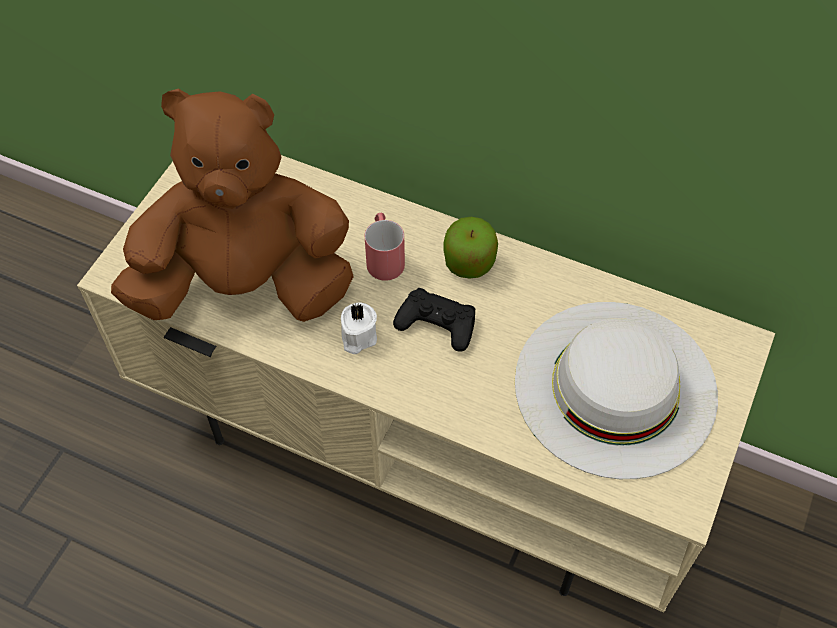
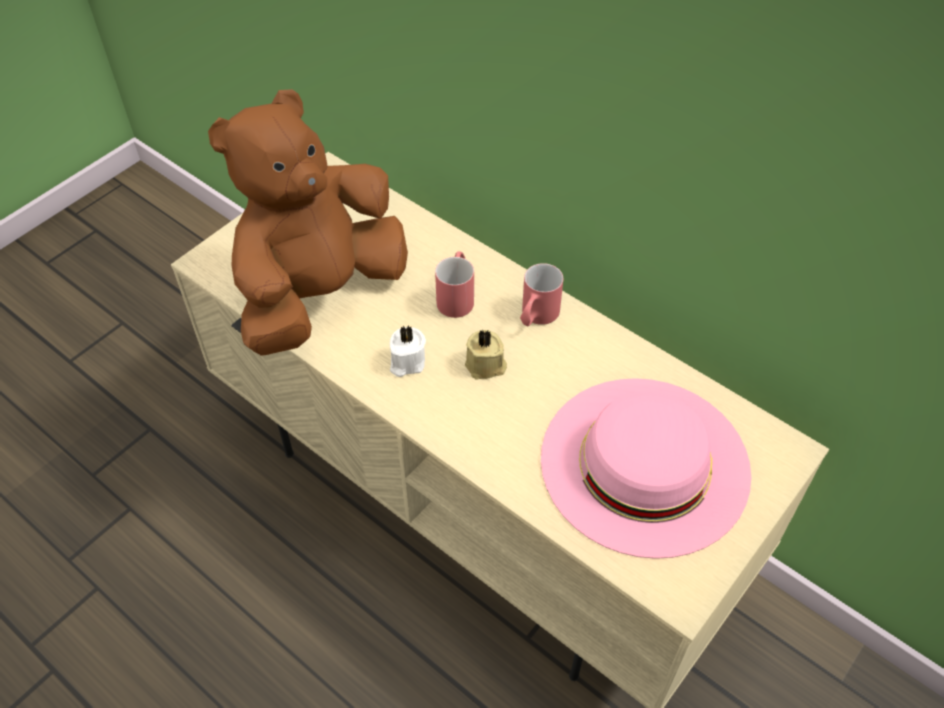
camera: 15 degrees right, 5 degrees down
(246, 285) = (320, 294): brown plush toy -> brown plush toy turned 60 degrees counterclockwise
(436, 324) = (486, 366): black game controller -> beige candle
(469, 262) = (536, 317): apple -> red mug
(615, 386) = (645, 463): white hat -> pink hat

